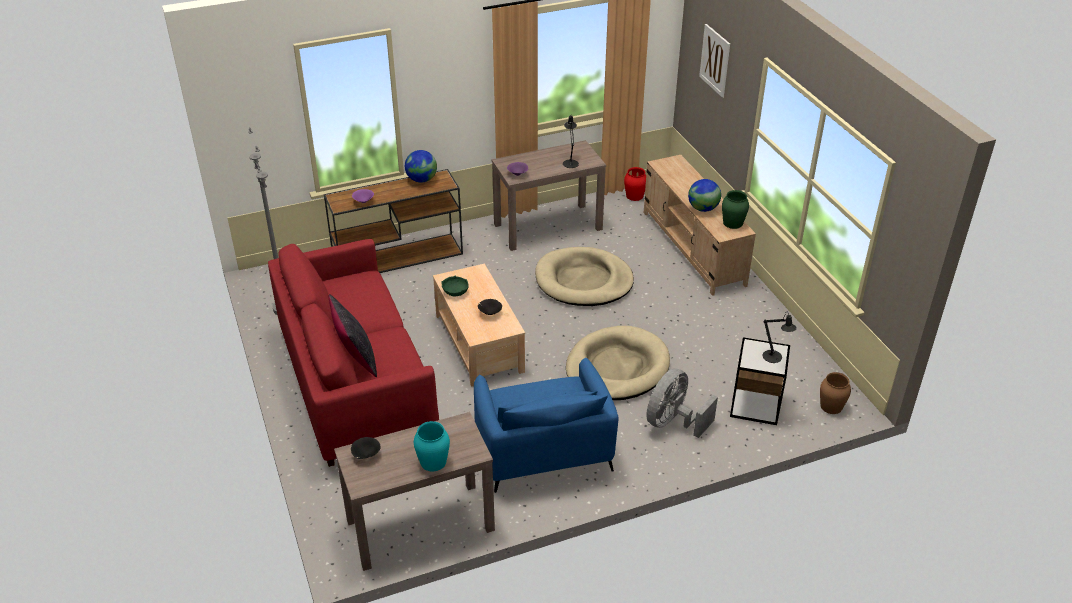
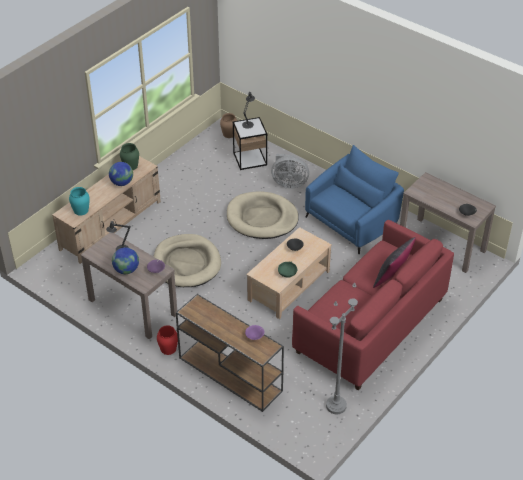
camera: 120 degrees left, 5 degrees up
(421, 179) = (201, 319): globe -> globe (126, 270)
(433, 461) = (447, 190): turquoise vase -> turquoise vase (81, 210)
(634, 196) = (58, 276): red vase -> red vase (168, 349)
(715, 60) = (40, 132): picture -> none

